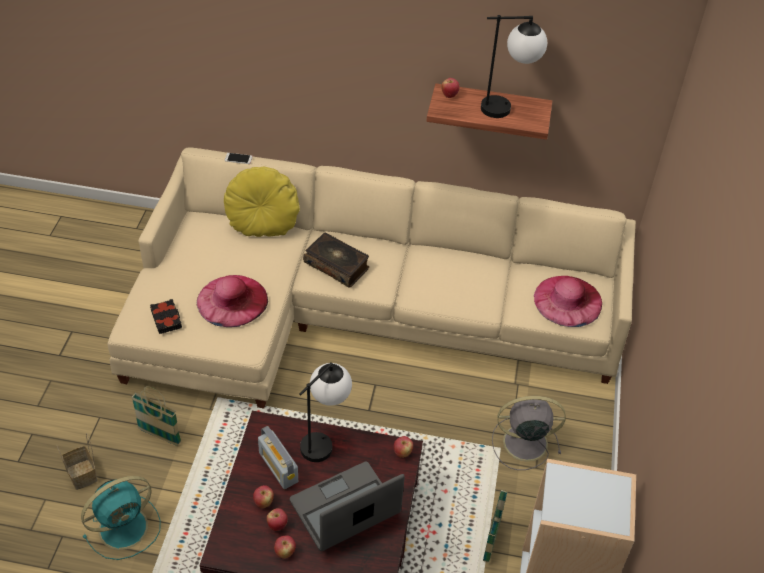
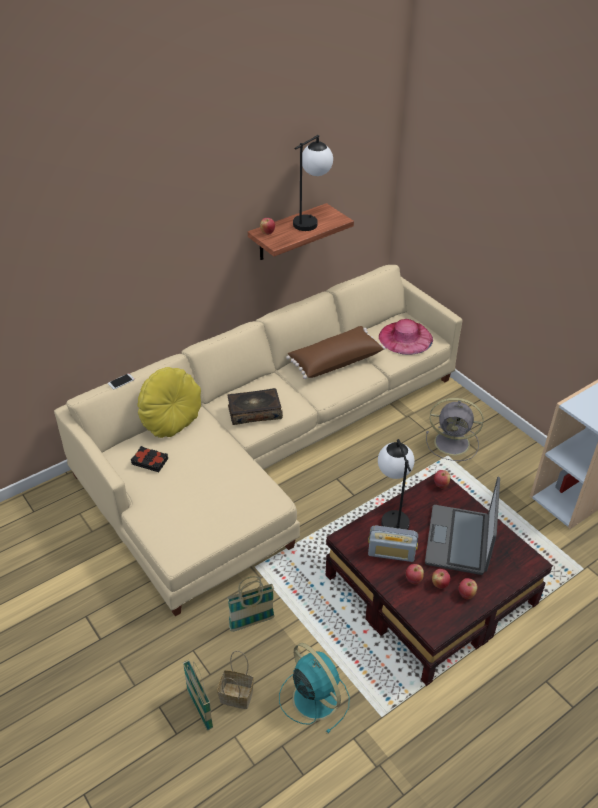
camera: 45 degrees left, 5 degrees down
(125, 526) = (314, 697): turquoise fan -> turquoise fan turned 45 degrees counterclockwise
(167, 319) = (195, 527): black book -> black book (150, 461)
(232, 300) = (222, 481): pink hat -> none
(469, 273) = (334, 361): none -> brown pillow
(491, 541) = (511, 506): basket -> basket (200, 710)
(523, 442) = (453, 443): grey fan -> grey fan turned 120 degrees counterclockwise

